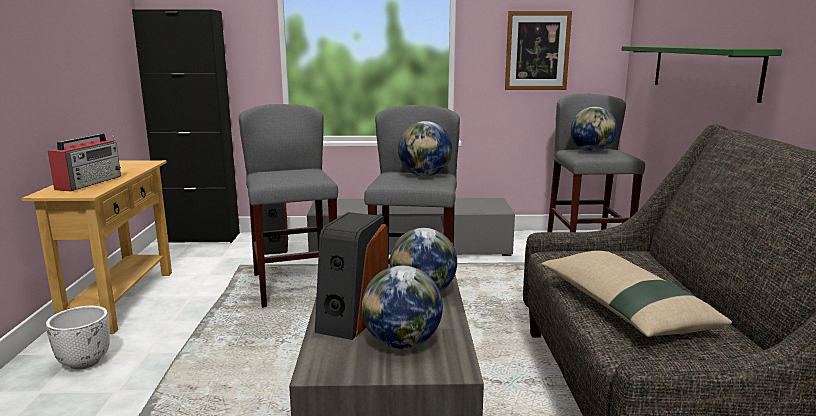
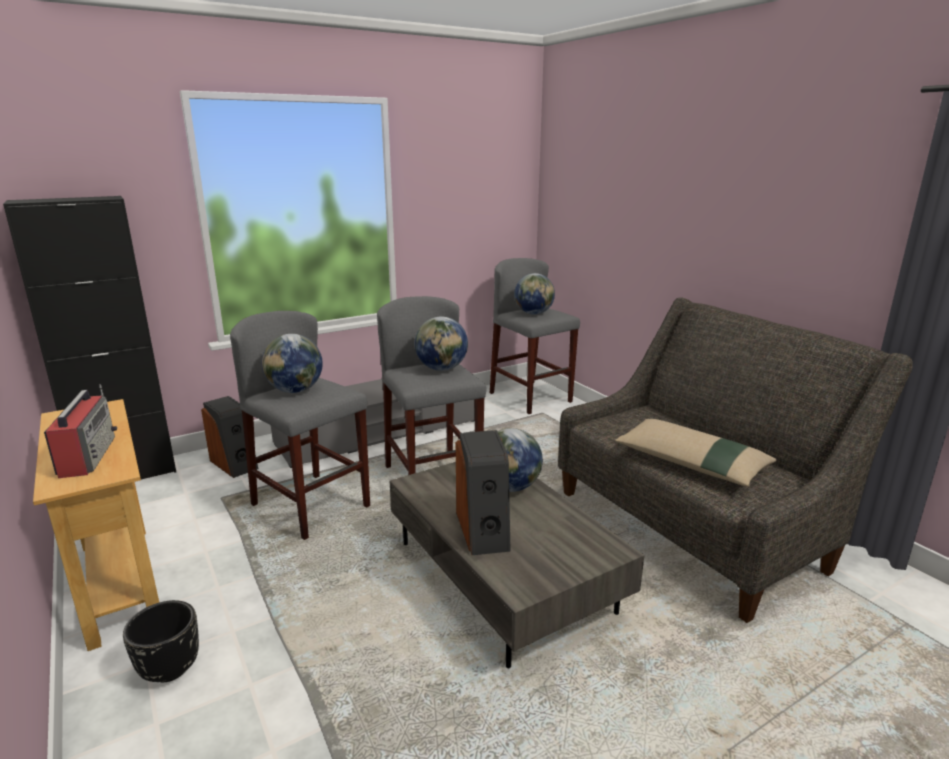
camera: 30 degrees left, 5 degrees up
(84, 362) = (169, 670): white planter -> black planter
(402, 343) = (551, 541): globe -> globe (295, 390)
(537, 51) = (466, 220): picture -> none
(702, 70) = (636, 243): green shelf -> none

